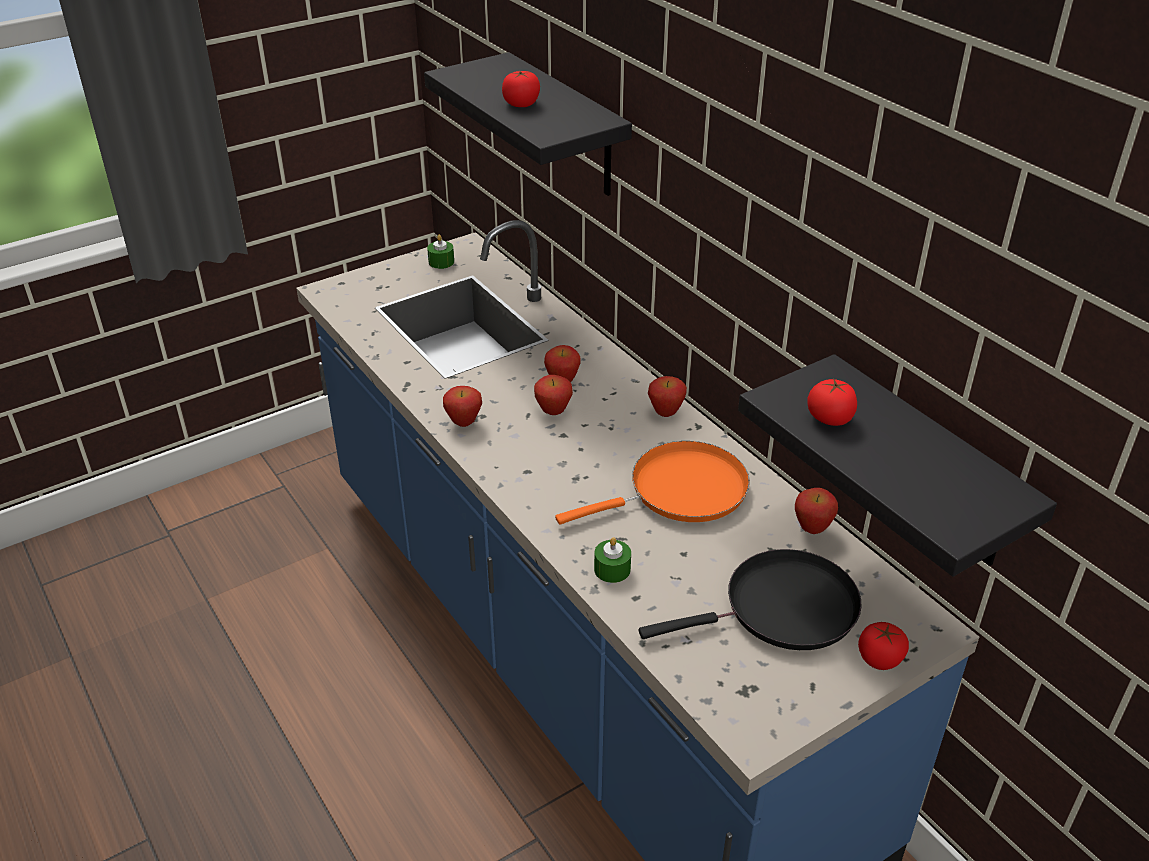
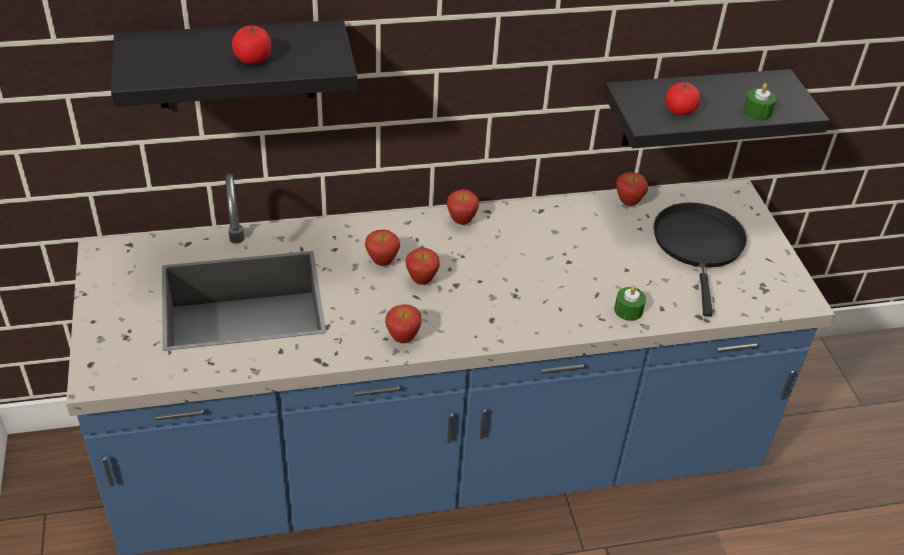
camera: 70 degrees left, 5 degrees up
(441, 262) = (116, 279): green candle -> green candle (757, 112)
(680, 491) = (559, 247): orange frying pan -> none
(879, 659) = (755, 223): tomato -> none

